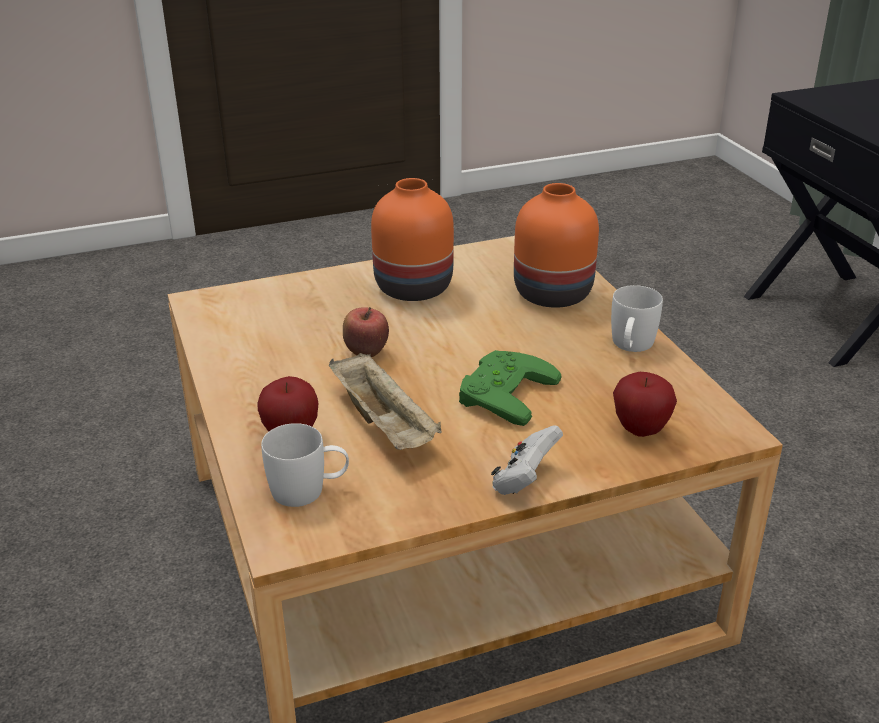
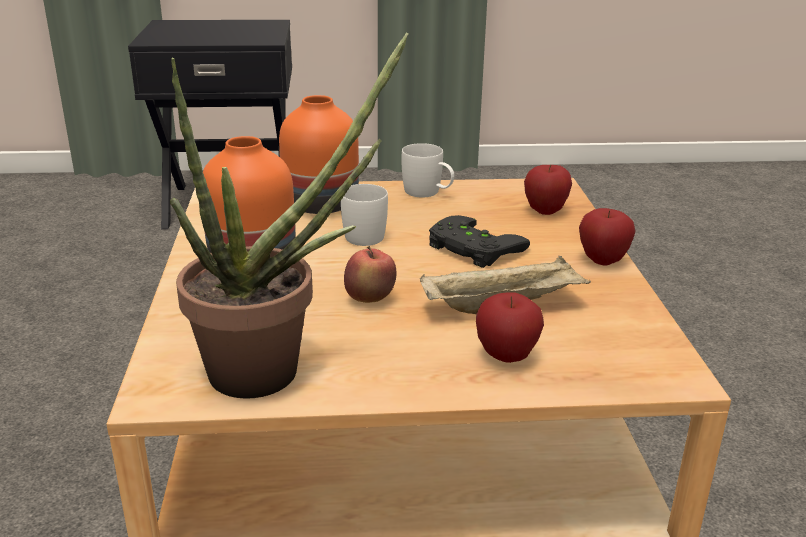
camera: 75 degrees left, 5 degrees down
(241, 334) = (274, 370): none -> potted plant
(309, 490) = (601, 356): white mug -> white mug (366, 234)
(501, 391) = (471, 249): green game controller -> black game controller
(524, 481) = (602, 261): white game controller -> apple

